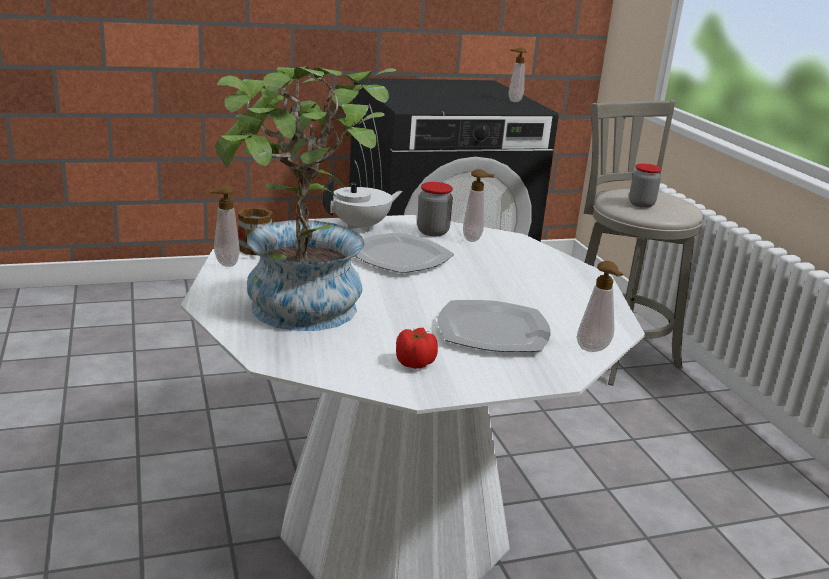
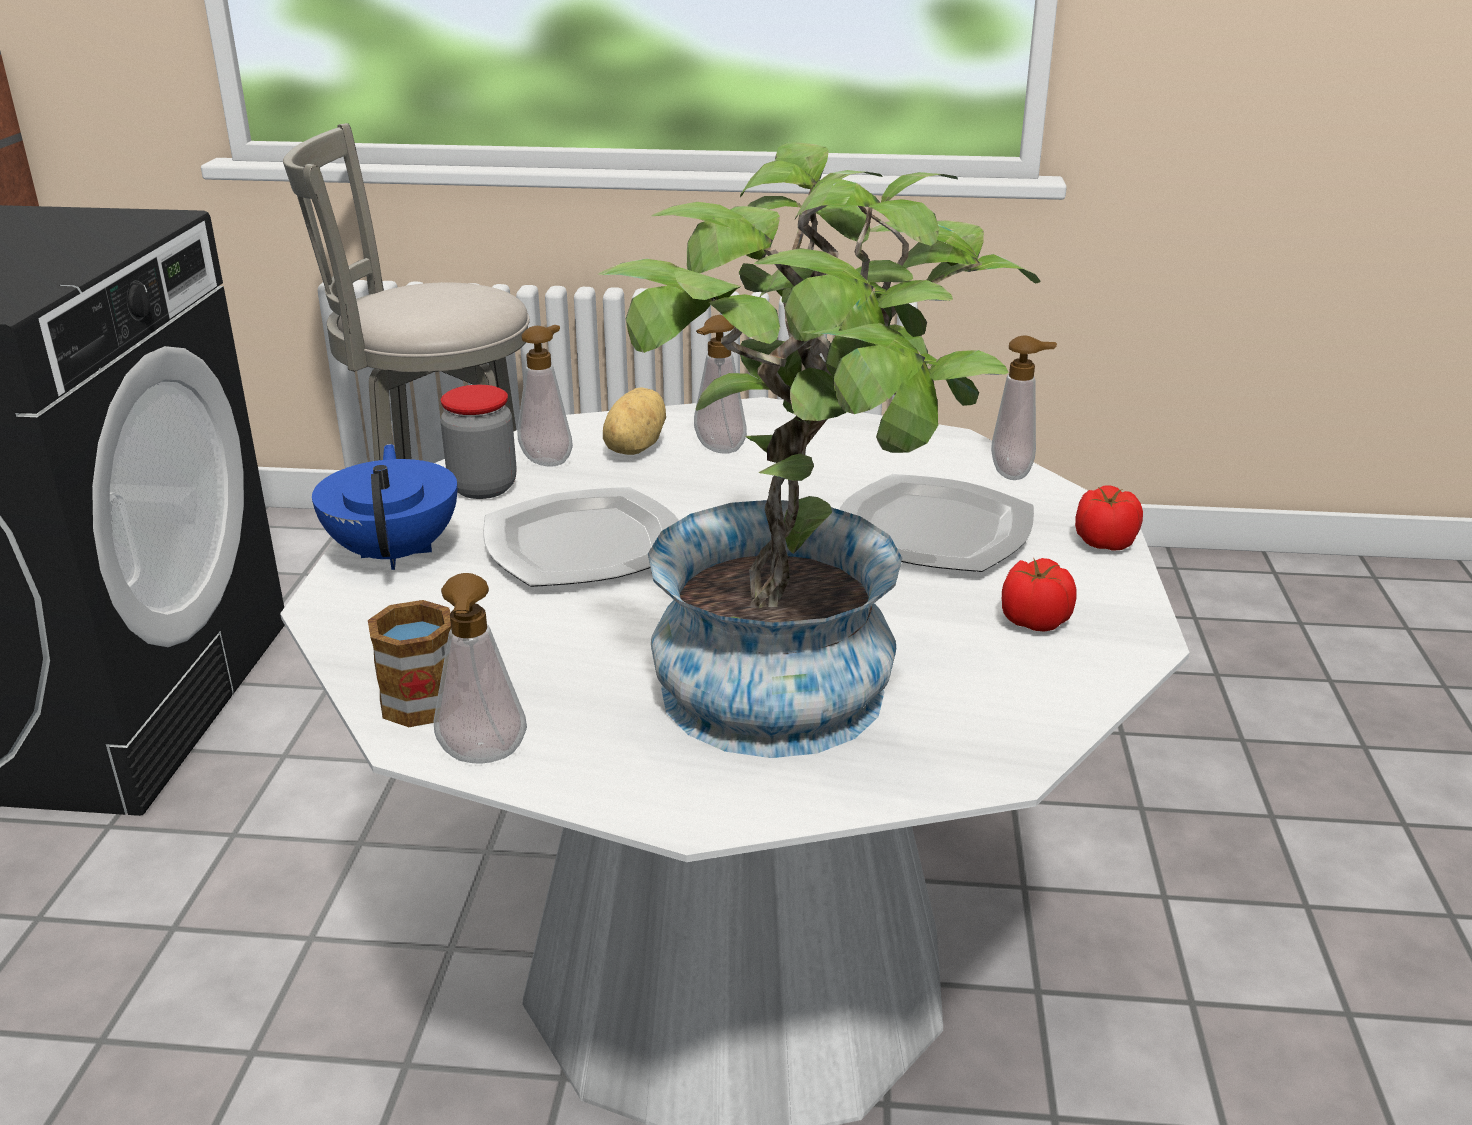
camera: 65 degrees left, 5 degrees up
(361, 227) = (396, 552): white teapot -> blue teapot
(507, 253) = (632, 448): none -> potato
(513, 101) = (77, 220): soap dispenser -> soap dispenser (717, 450)
(527, 380) = (1103, 543): none -> tomato
(641, 204) = (446, 311): jar -> none

